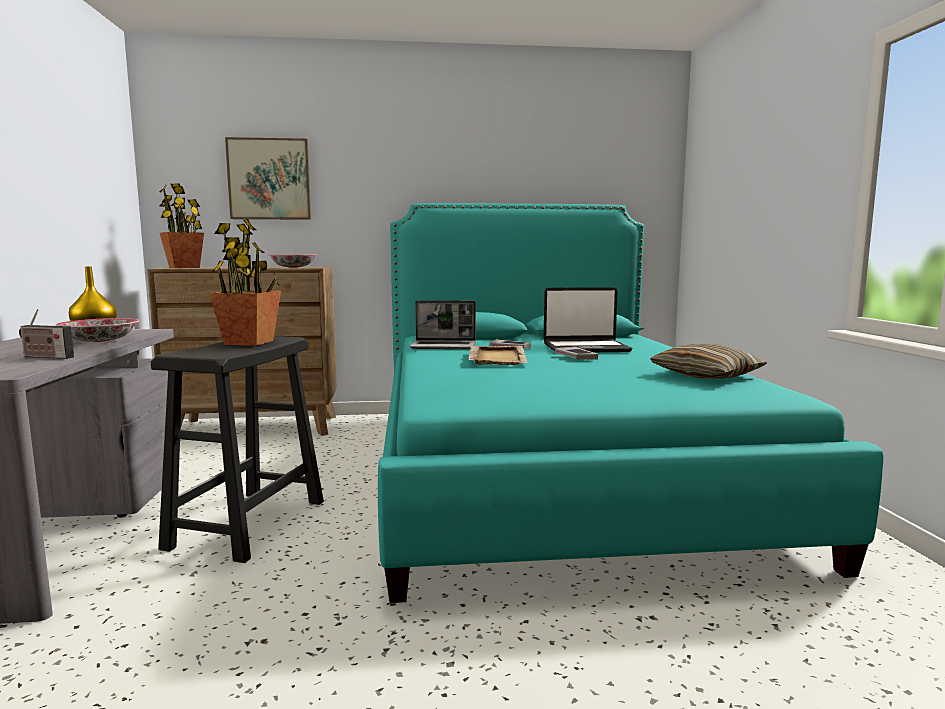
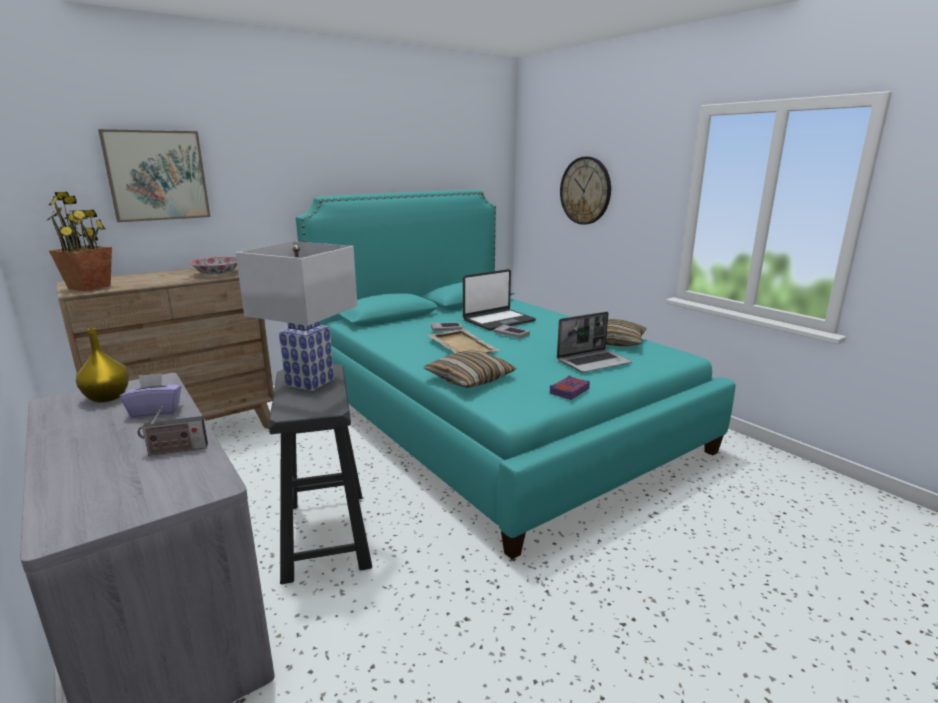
camera: 30 degrees left, 10 degrees up
(99, 341) = (156, 411): bowl -> purple tissue box
(250, 342) = (310, 381): potted plant -> white table lamp
(444, 346) = (392, 335): laptop -> laptop (594, 362)
(448, 379) = (470, 379): none -> pillow
(541, 400) = (568, 391): none -> purple book
(746, 194) = (585, 191): none -> wall clock

